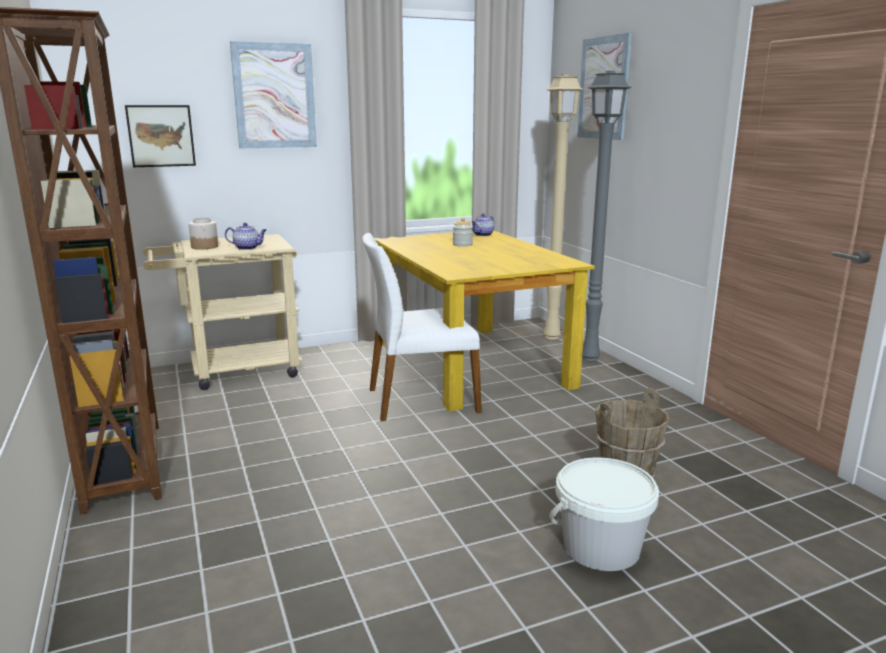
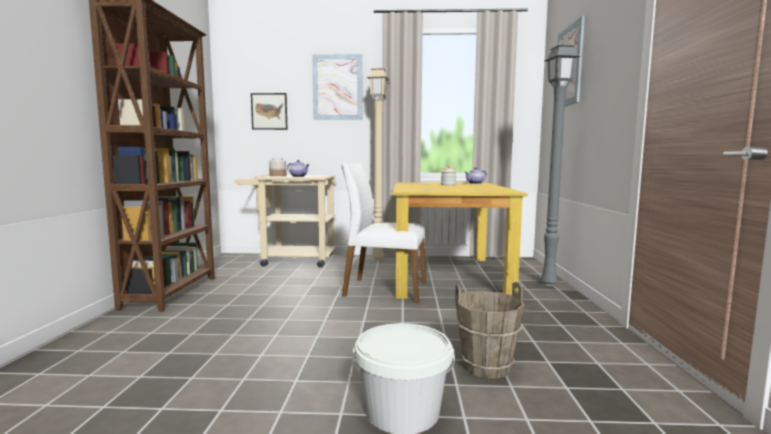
camera: 25 degrees right, 10 degrees down
(552, 337) = (530, 268): beige floor lamp -> beige floor lamp (379, 259)

